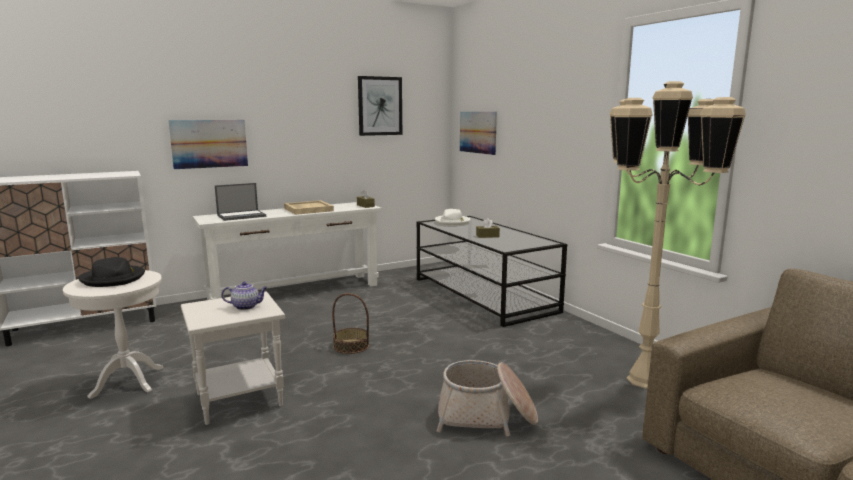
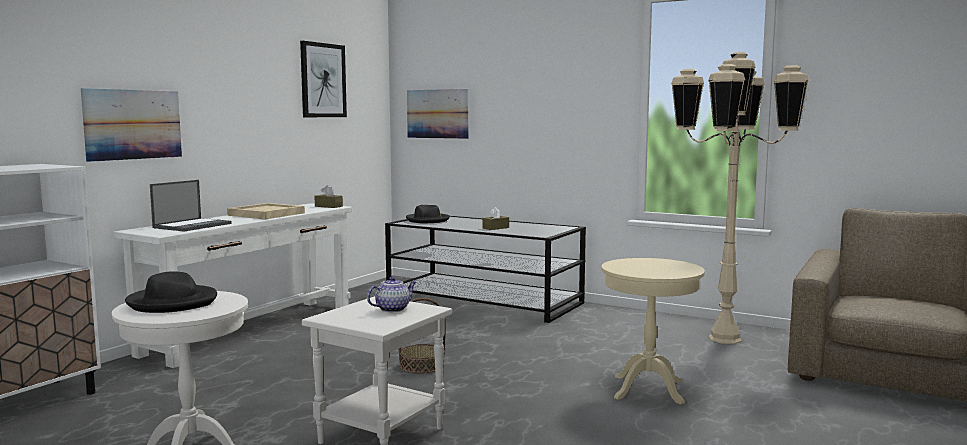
camera: 30 degrees left, 5 degrees down
(452, 222) = (428, 220): white hat -> black hat
(486, 416) = (648, 389): basket -> beige side table

